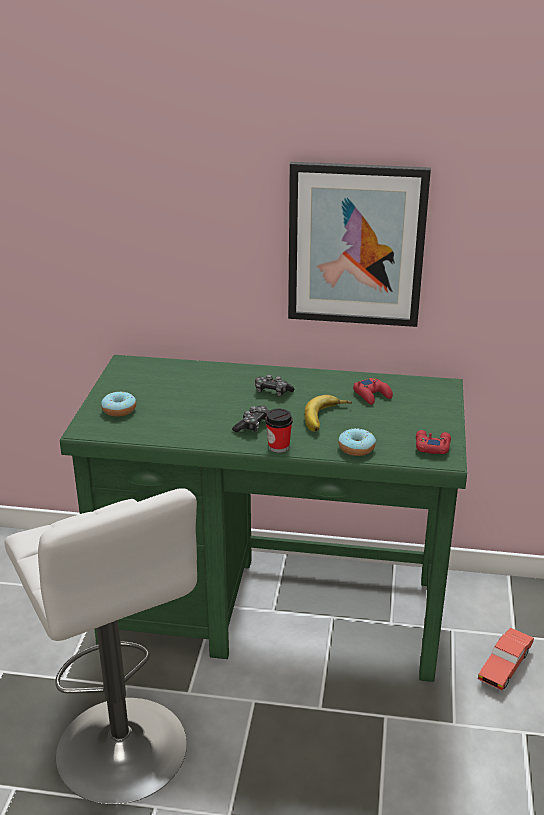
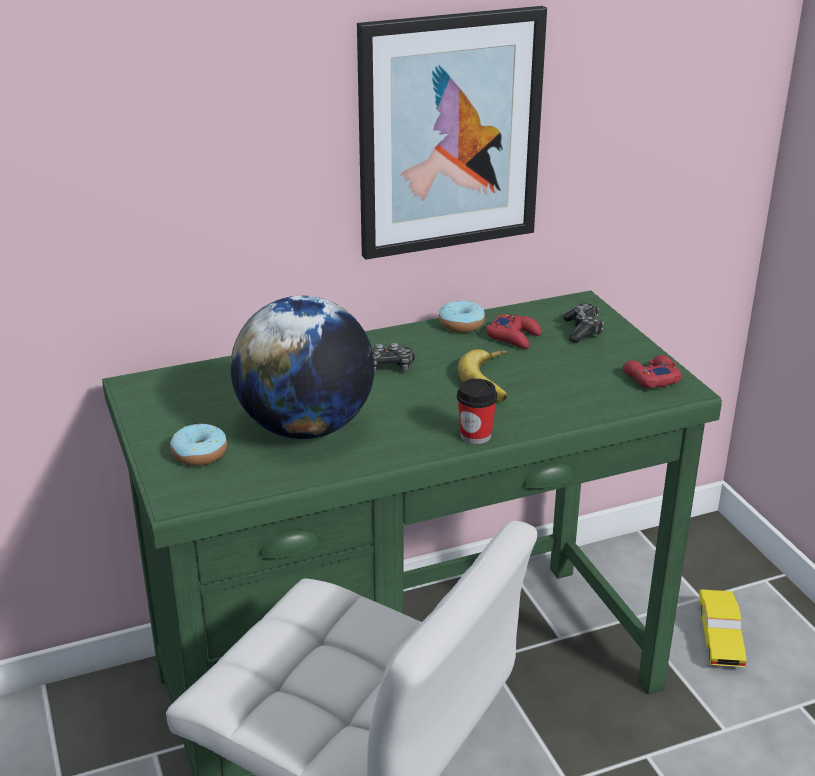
camera: 30 degrees left, 0 degrees up
(189, 413) = (306, 427): none -> globe
(253, 425) = (411, 418): game controller -> game controller (582, 330)
(356, 448) = (570, 407): donut -> donut (461, 324)
(504, 665) = (719, 637): red toy car -> yellow toy car

